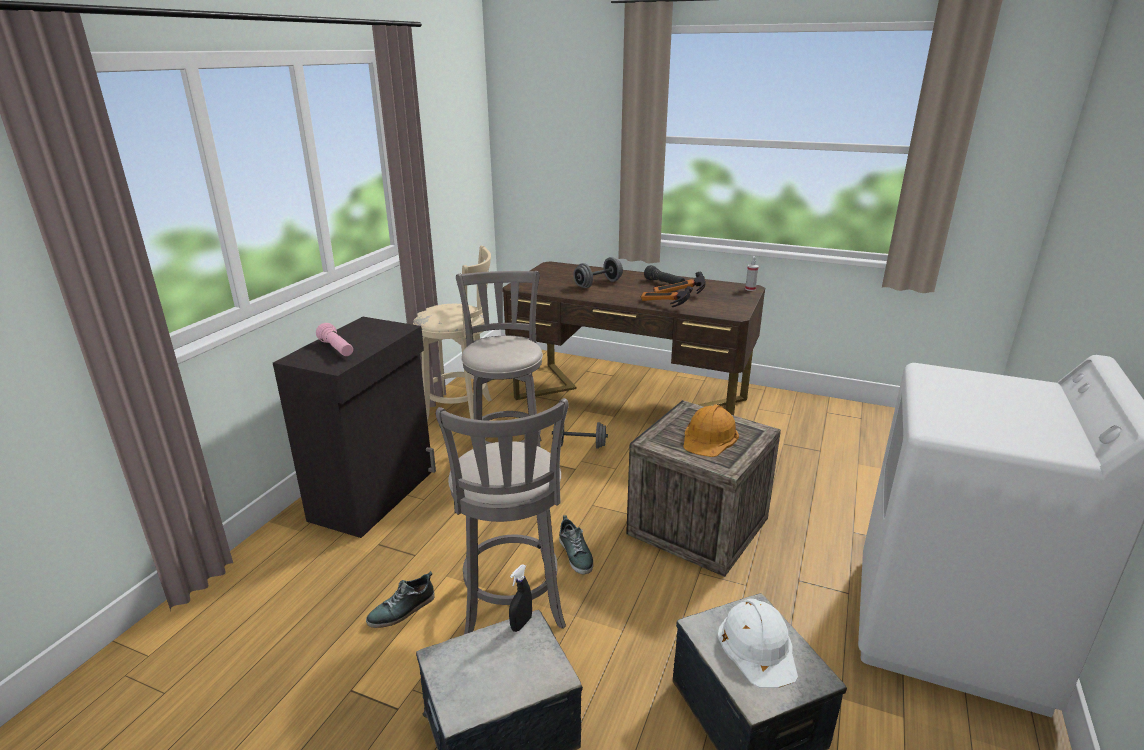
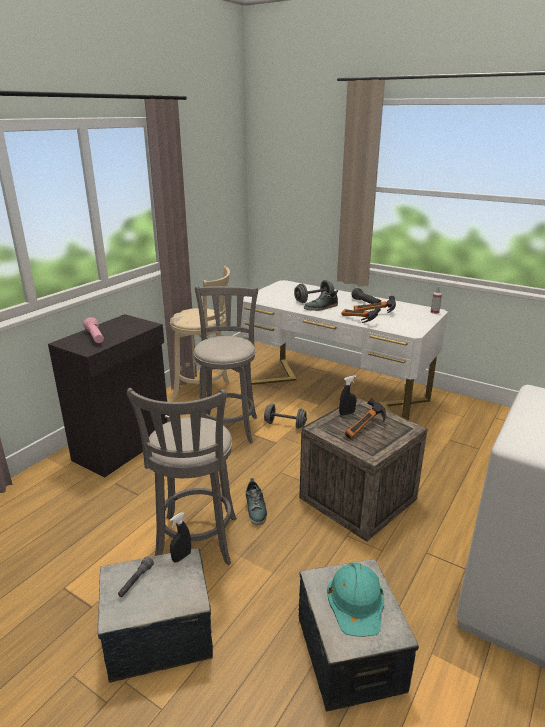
camera: 10 degrees right, 0 degrees up
(402, 610) = (117, 534): shoe -> shoe (321, 307)
(472, 663) = (135, 581): none -> grey flashlight
(629, 399) = (335, 392): brown desk -> white desk
(679, 420) = (347, 413): none -> black spray bottle
(709, 437) = (366, 429): orange hard hat -> hammer
(758, 647) = (356, 602): white hard hat -> turquoise hard hat

